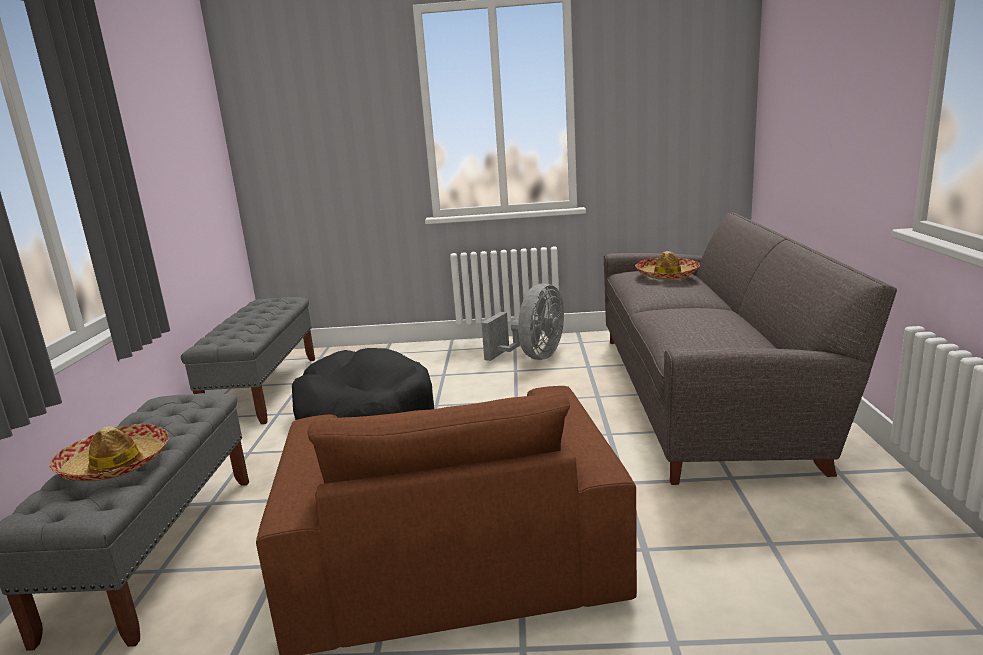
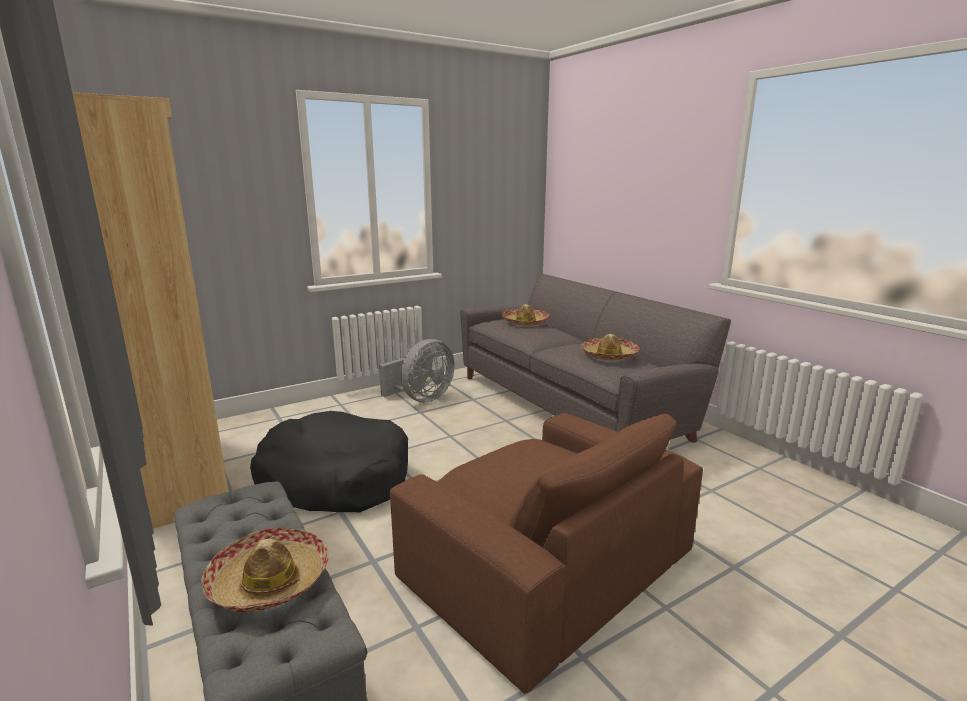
camera: 35 degrees left, 0 degrees up
(264, 389) = (182, 476): grey bench -> brown bookcase
(533, 357) = (422, 399): grey fan -> grey fan turned 45 degrees clockwise
(708, 325) = (609, 355): none -> hat

